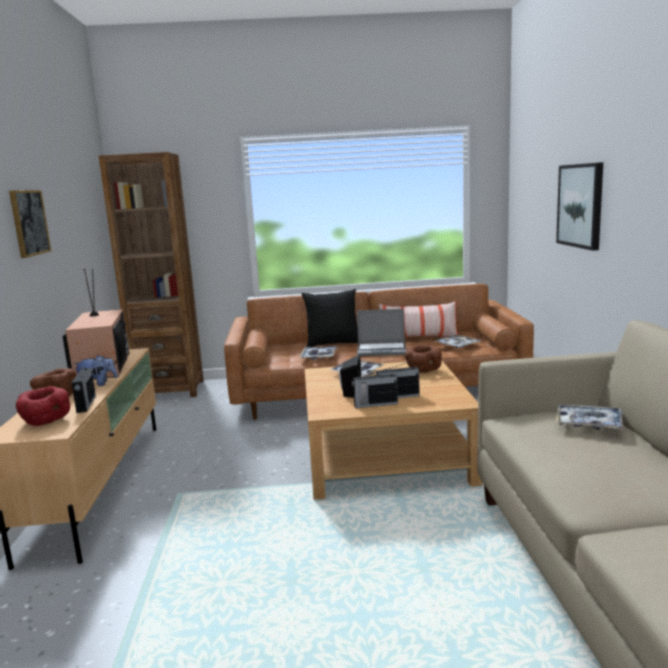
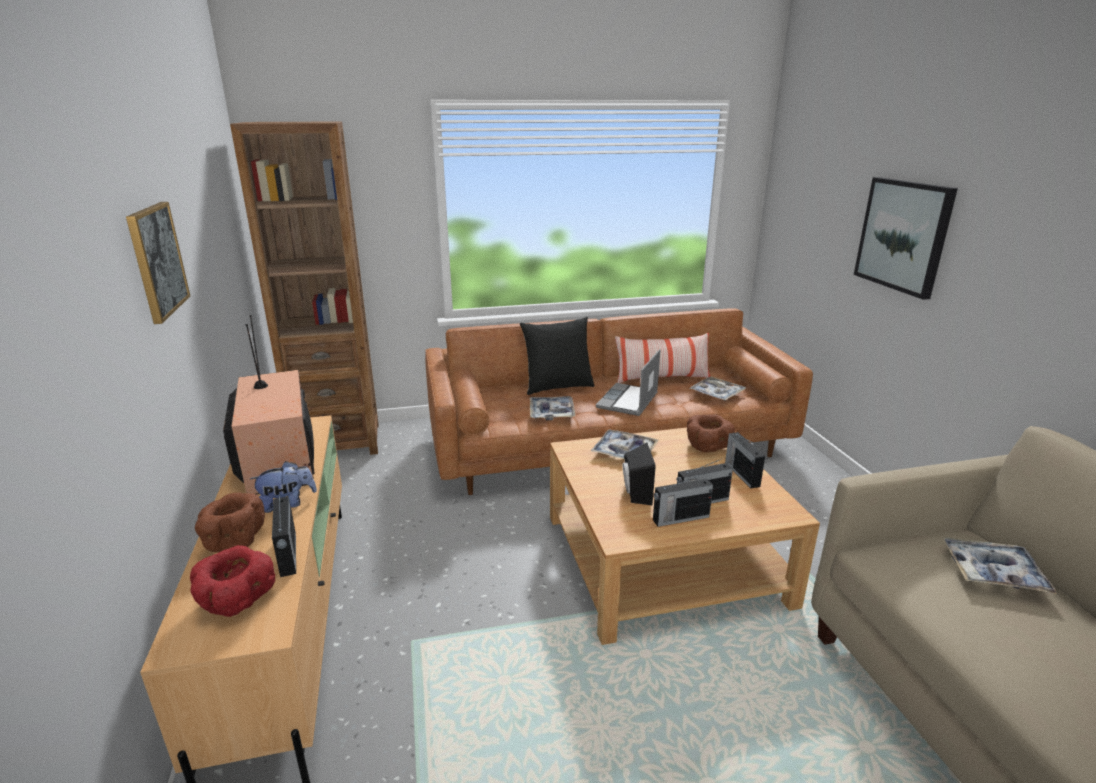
camera: 10 degrees left, 10 degrees up
(382, 350) = (628, 401): laptop -> laptop turned 120 degrees clockwise
(440, 383) = (741, 473): none -> radio

